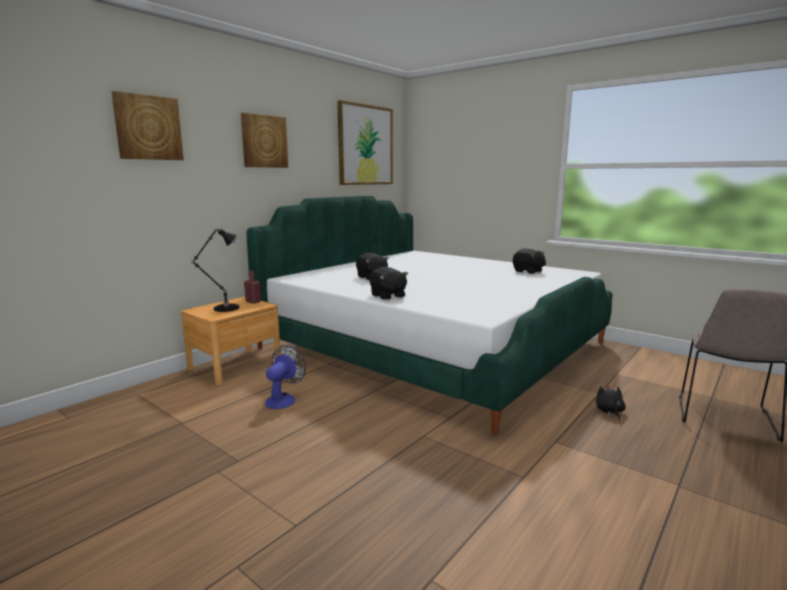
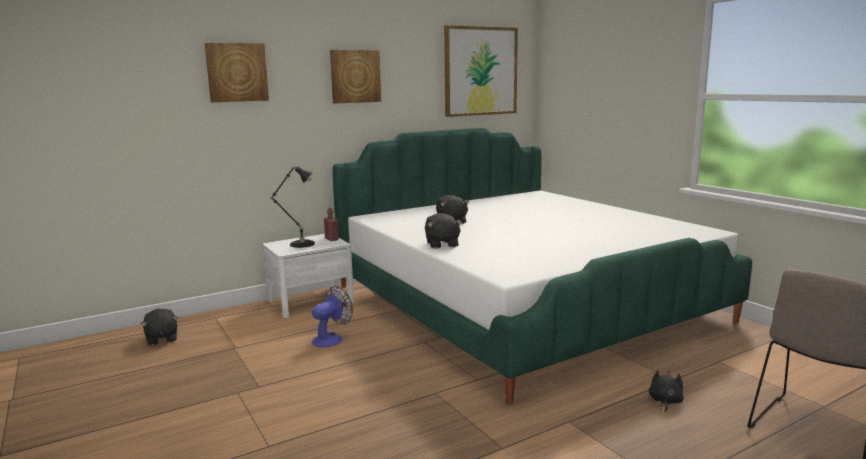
camera: 20 degrees right, 0 degrees up
(235, 366) = (310, 301): brown nightstand -> white nightstand
(528, 271) = (641, 225): black plush toy -> black plush toy (161, 339)

